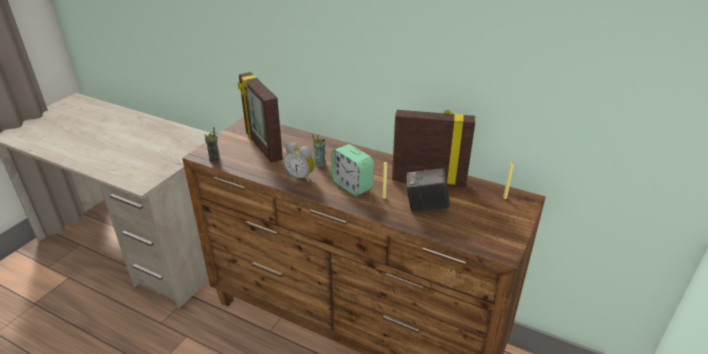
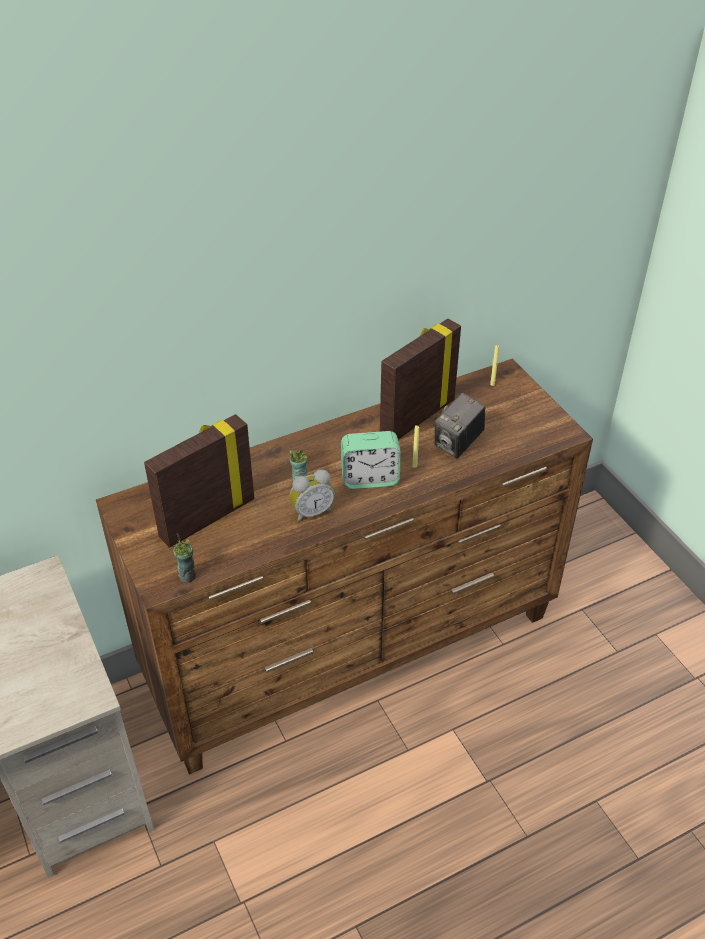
camera: 55 degrees left, 10 degrees up
(263, 147) = (206, 518): picture frame -> picture frame turned 135 degrees clockwise

